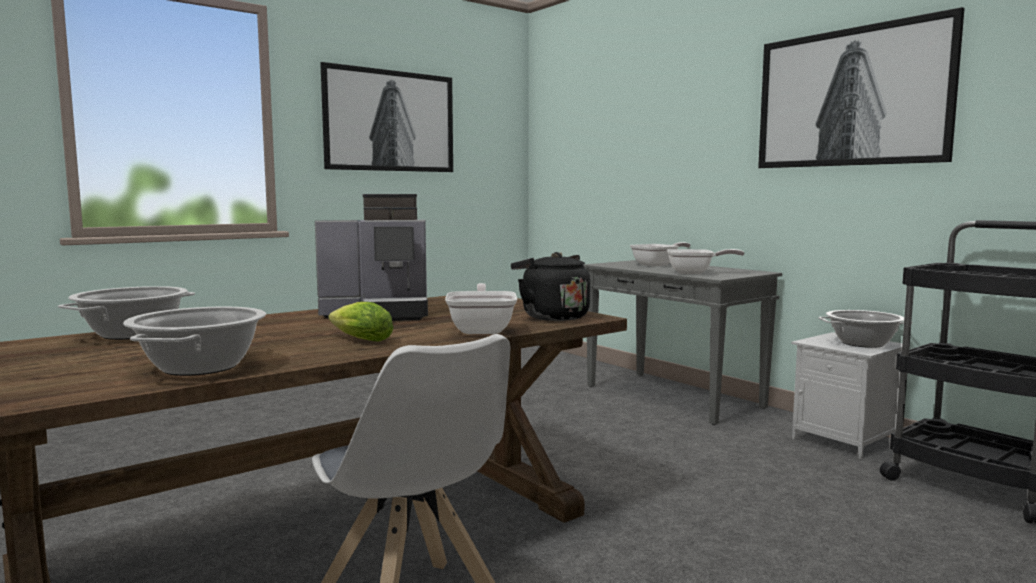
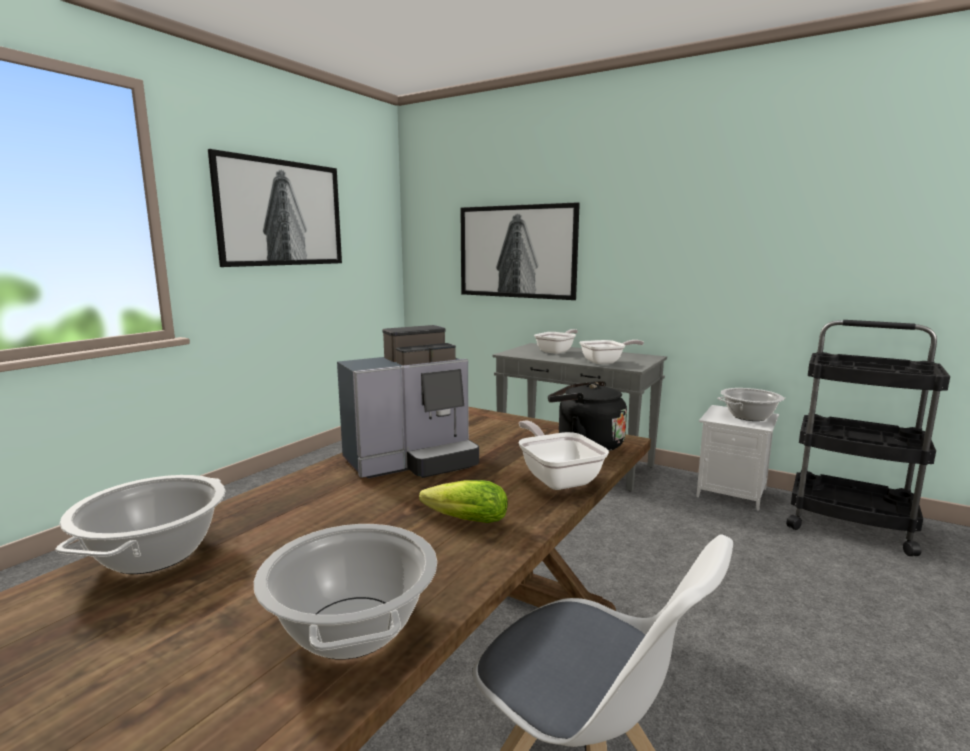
camera: 20 degrees left, 5 degrees up
(850, 97) = (731, 212): picture -> picture (516, 251)

